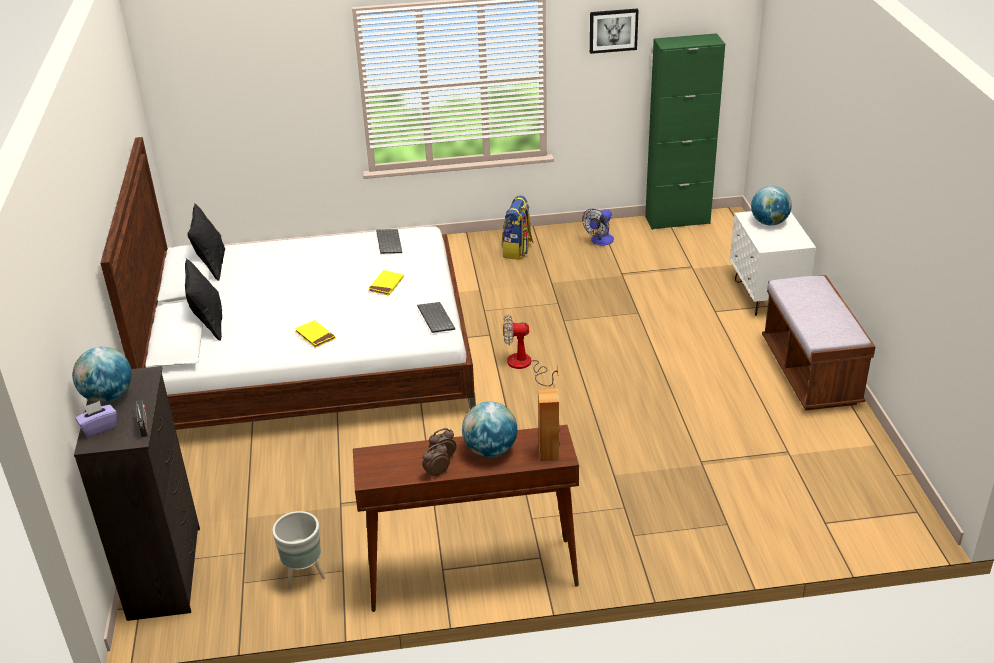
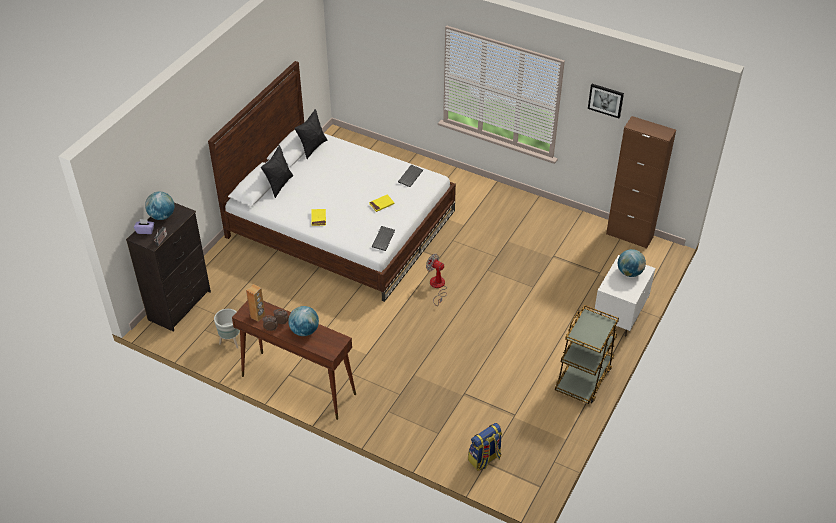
camera: 35 degrees right, 10 degrees up
(517, 250) = (512, 209): backpack -> backpack (484, 459)
(549, 454) = (326, 348): brown speaker -> brown speaker (258, 316)
(600, 241) = (565, 227): fan -> none
(677, 220) = (629, 235): green cabinet -> brown cabinet
(810, 373) = (583, 378): brown bench -> brown cart

